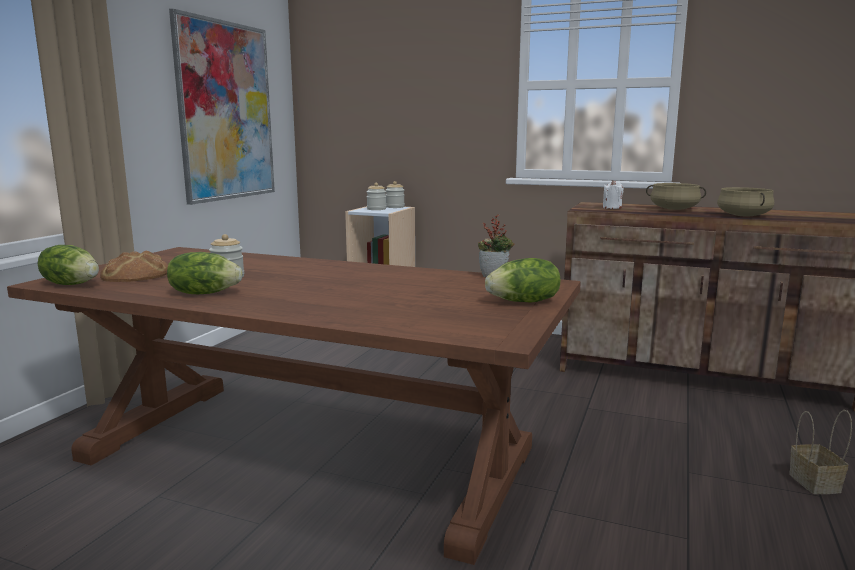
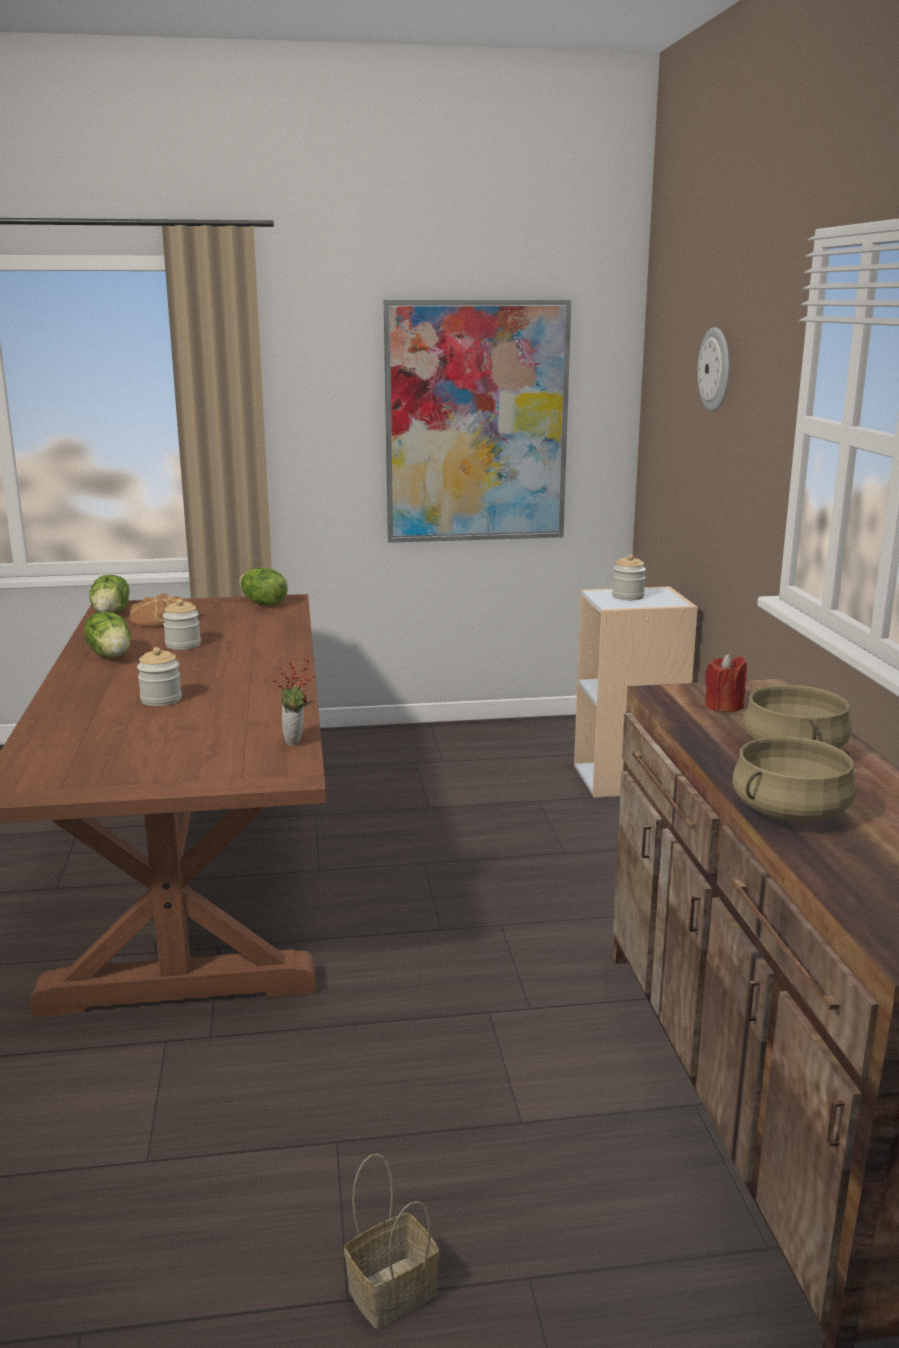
camera: 60 degrees right, 5 degrees up
(395, 207) = (669, 599): jar -> jar (161, 700)
(410, 69) = (716, 369): none -> wall clock
(524, 302) = (172, 776): lettuce -> lettuce (262, 604)
(612, 208) = (723, 706): white candle -> red candle

